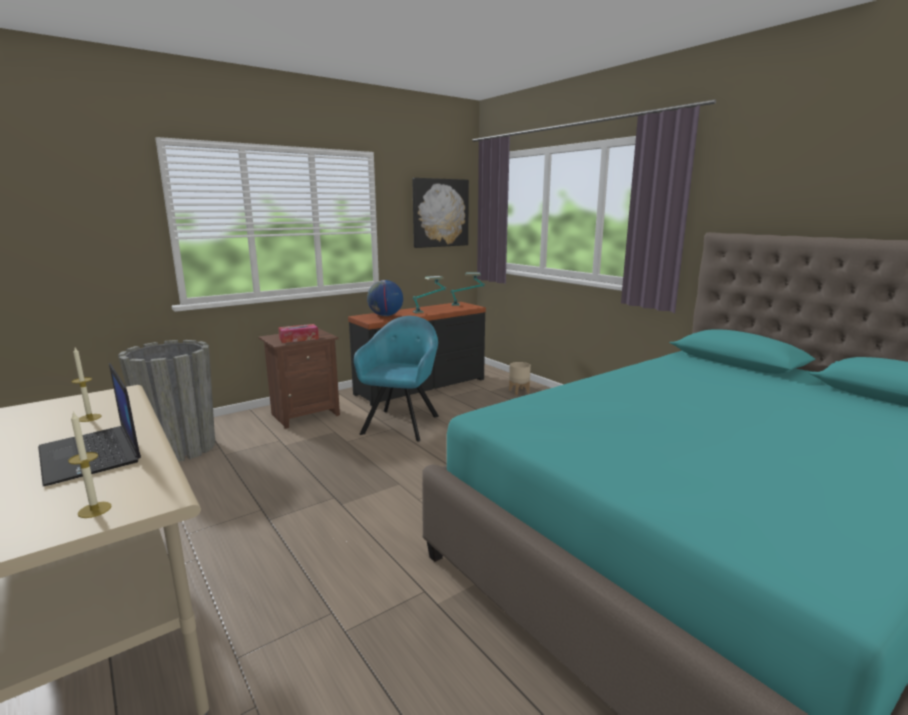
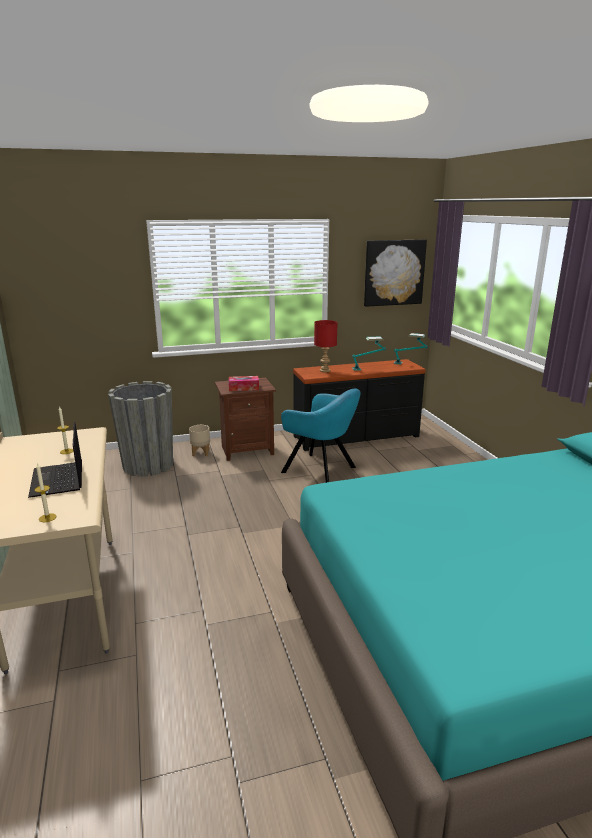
camera: 20 degrees right, 5 degrees up
(385, 315) = (325, 371): globe -> red table lamp
(402, 423) = (321, 470): turquoise armchair -> turquoise armchair turned 90 degrees clockwise
(519, 391) = (446, 454): beige planter -> beige planter (201, 453)

